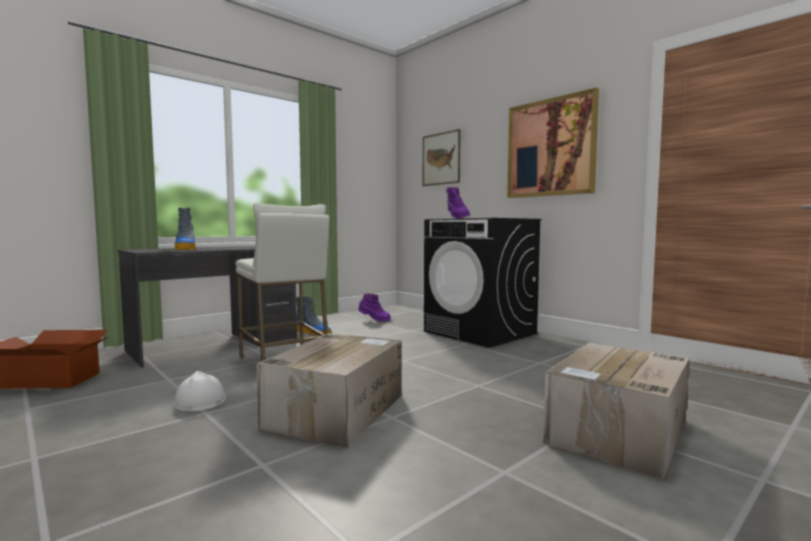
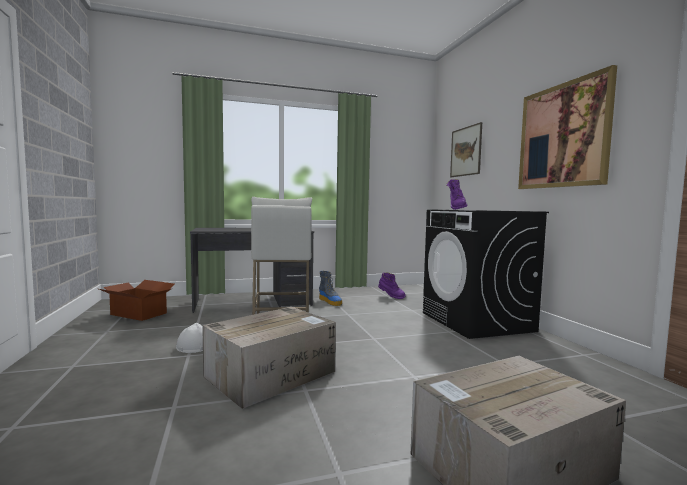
camera: 25 degrees right, 0 degrees up
(185, 249) = (234, 229): boot -> none

